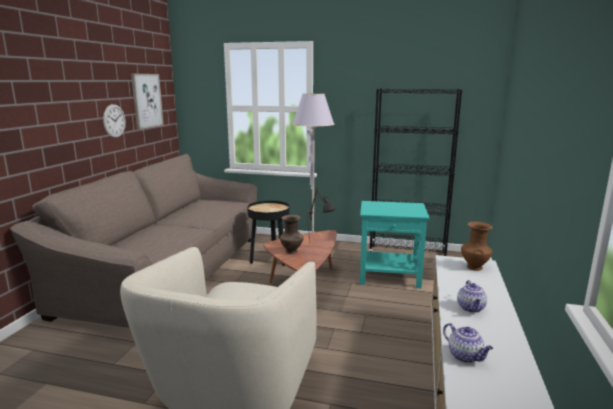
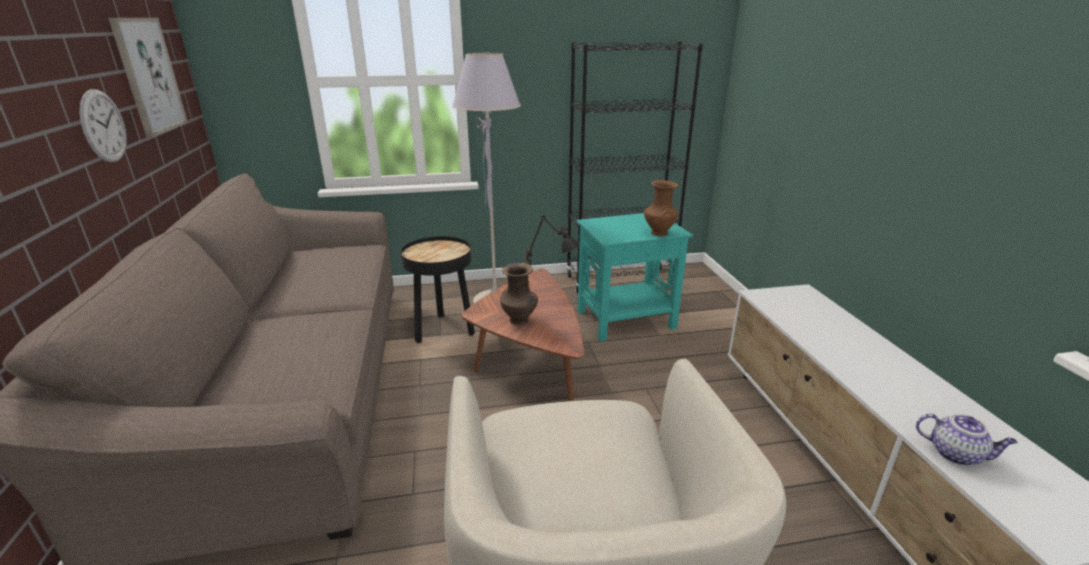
camera: 25 degrees left, 10 degrees up
(471, 308) = (872, 369): teapot -> none
(474, 267) = (800, 300): brown vase -> brown vase (658, 233)

